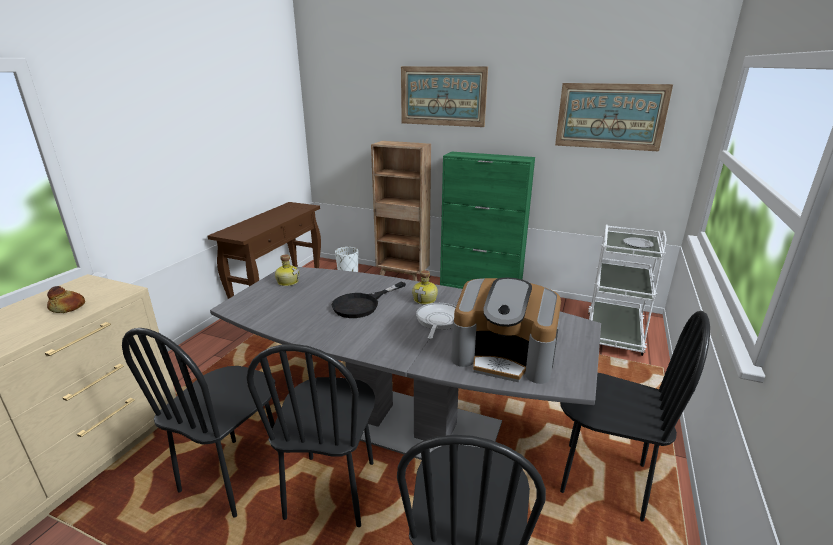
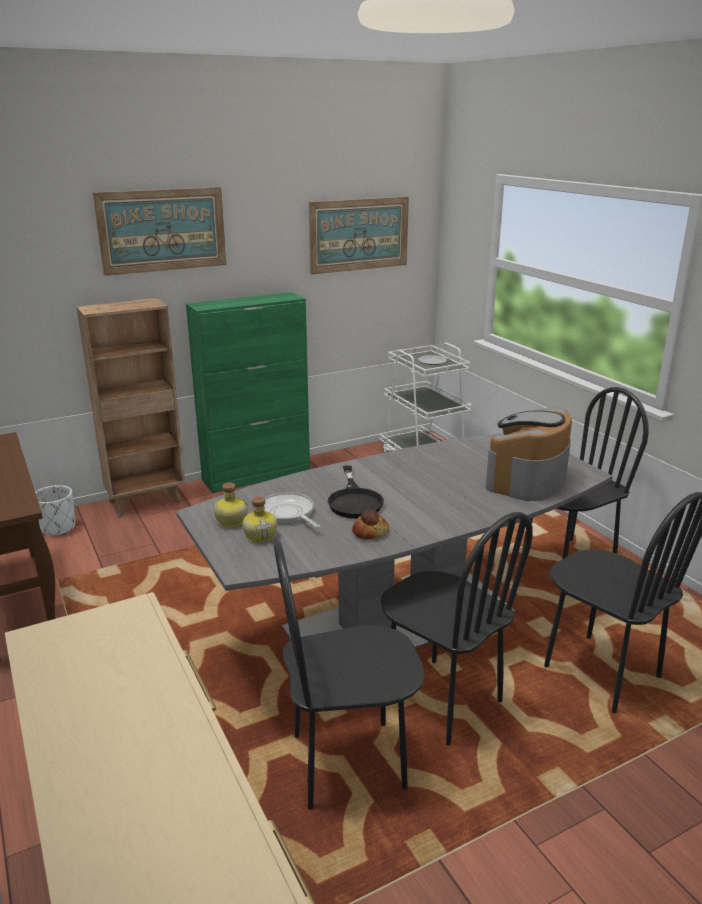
camera: 50 degrees left, 0 degrees up
(68, 307) = (123, 659): bread -> bread (370, 532)
(233, 476) = (348, 763): black chair -> black chair turned 105 degrees clockwise
(425, 299) = (391, 471): bottle -> bottle (261, 535)
(438, 321) = (438, 481): frying pan -> frying pan (288, 513)
(504, 356) = (527, 479): coffee machine -> coffee machine turned 150 degrees clockwise

